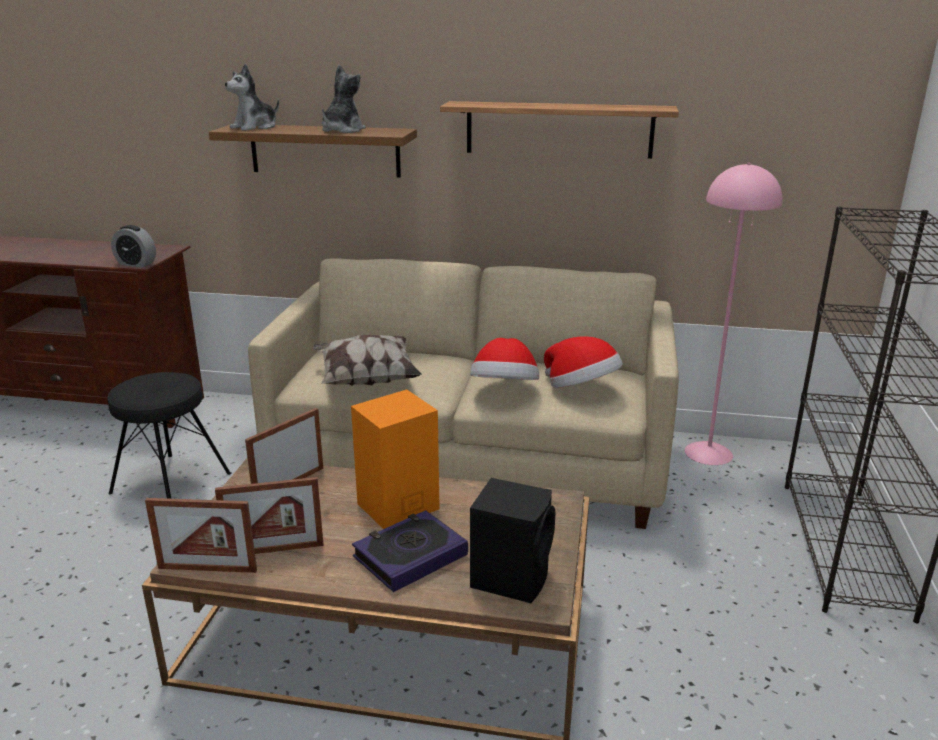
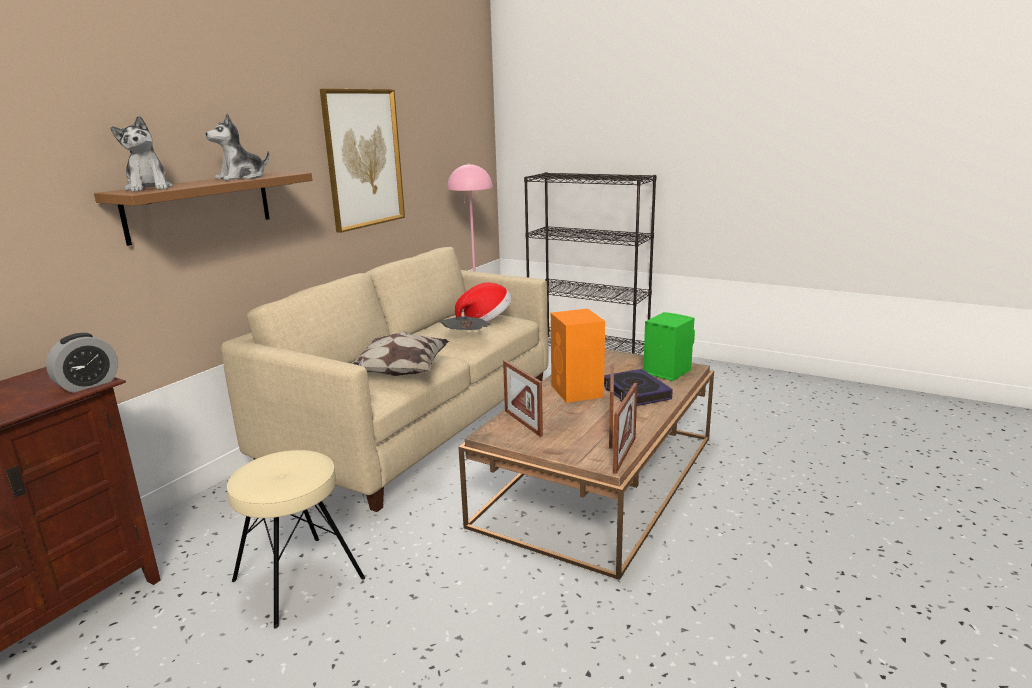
camera: 70 degrees left, 5 degrees down
(170, 483) = (298, 579): black stool -> beige stool
(342, 130) = (242, 178): plush toy -> plush toy turned 90 degrees counterclockwise
(505, 390) = (466, 337): hat -> newspaper
(511, 577) = (666, 371): black speaker -> green speaker
(559, 129) = (363, 159): shelf -> picture

